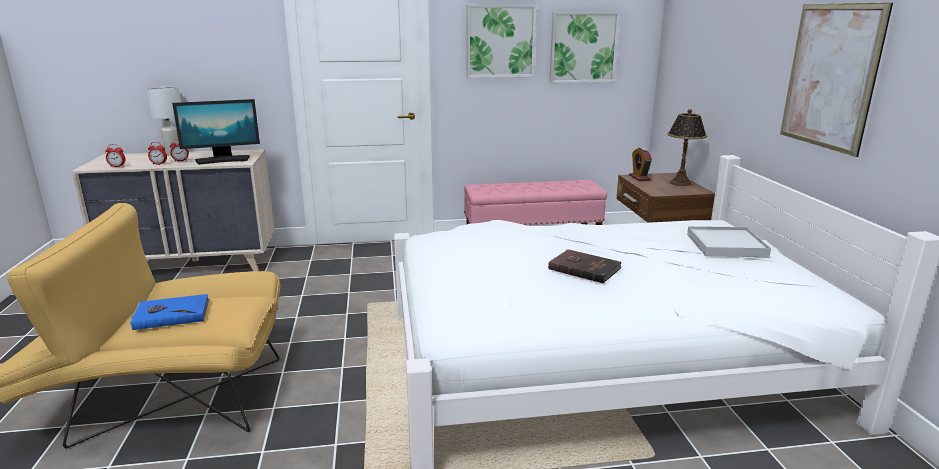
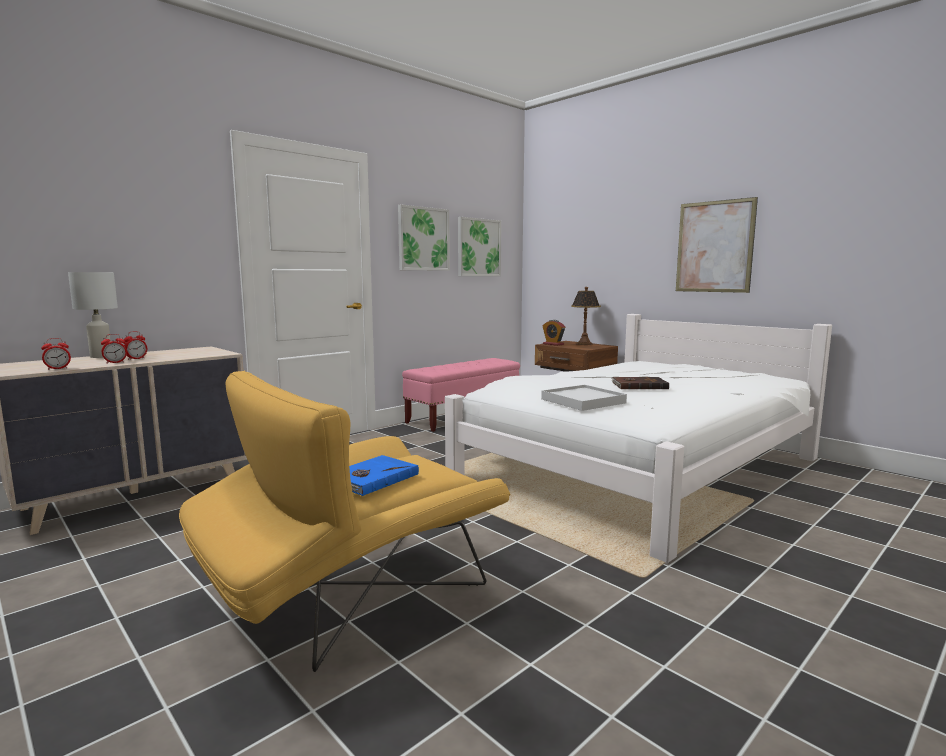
camera: 35 degrees left, 10 degrees down
(223, 160) = (192, 354): monitor -> none
(726, 245) = (677, 367): white tray -> white tray (583, 401)

